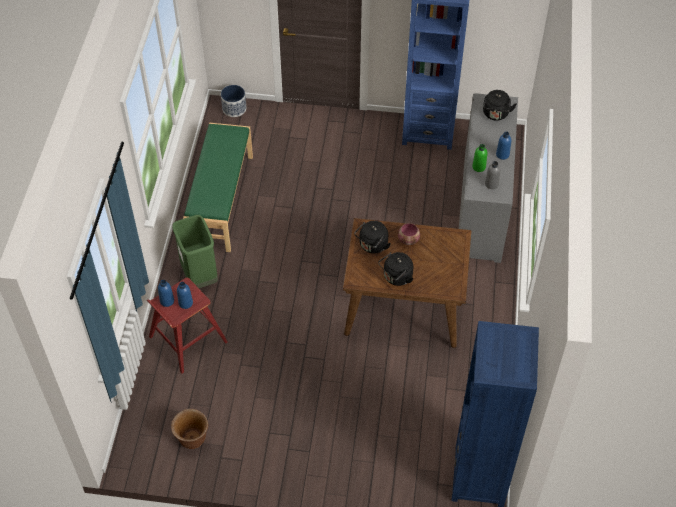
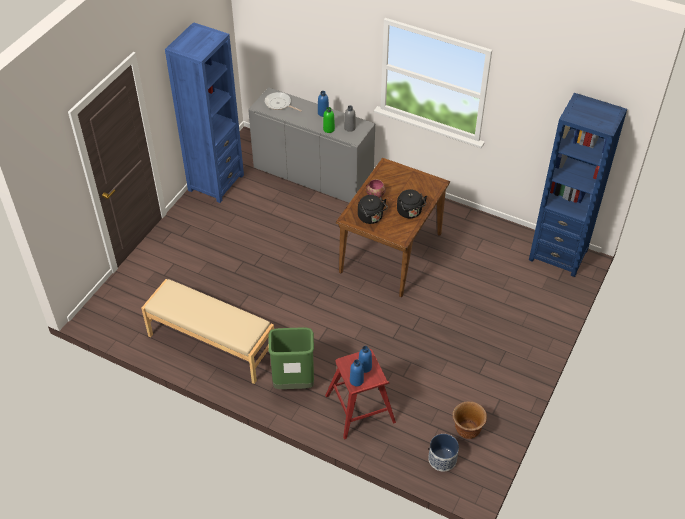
camera: 70 degrees left, 5 degrees down
(220, 200) = (211, 345): green bench -> beige bench
(234, 108) = (102, 306): planter -> planter (442, 459)
(495, 114) = (279, 104): black kettle -> frying pan

